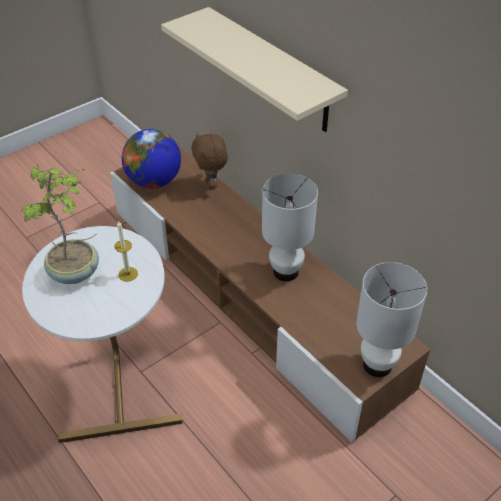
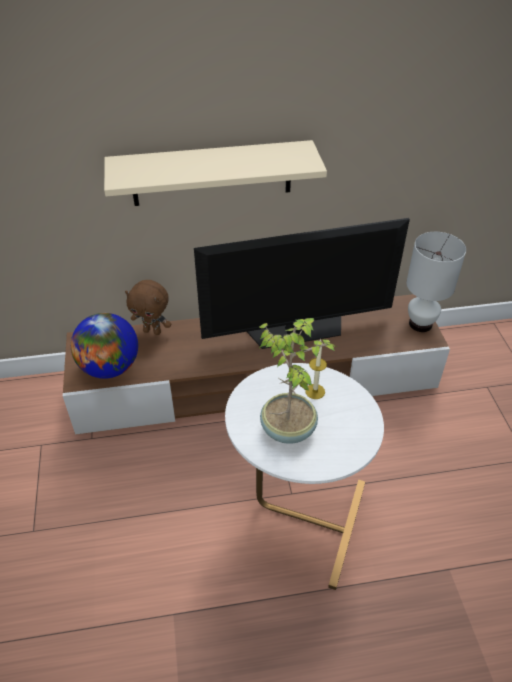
camera: 60 degrees left, 0 degrees up
(286, 272) = (297, 330): white table lamp -> television

